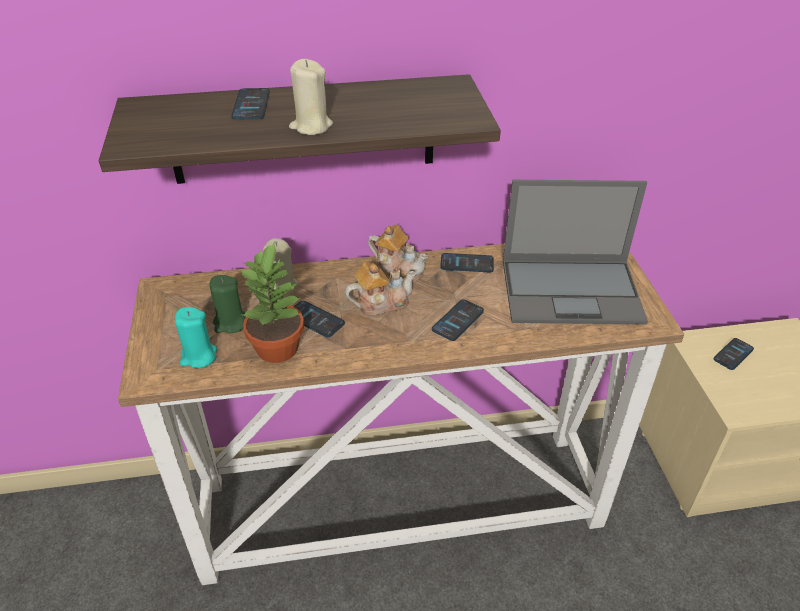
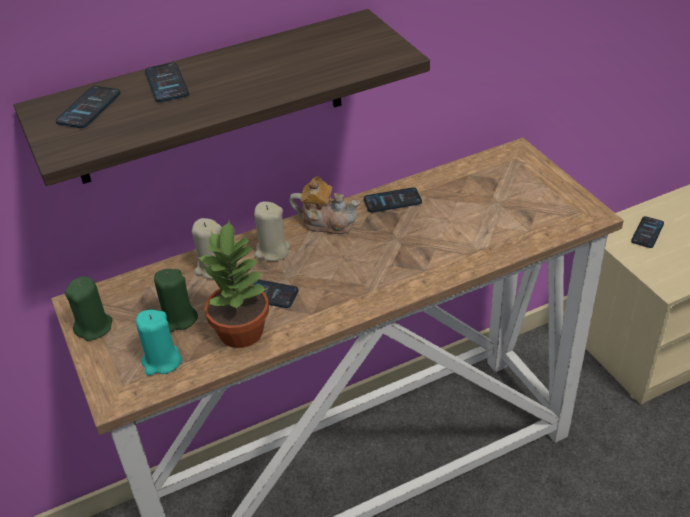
camera: 15 degrees left, 0 degrees up
(160, 312) = (94, 327): none -> green candle
(311, 126) = (244, 93): beige candle -> beige candle (272, 251)
(381, 303) = (325, 260): teapot -> none
(458, 320) = (409, 259): phone -> phone (89, 108)
(572, 291) = (505, 203): laptop -> none

